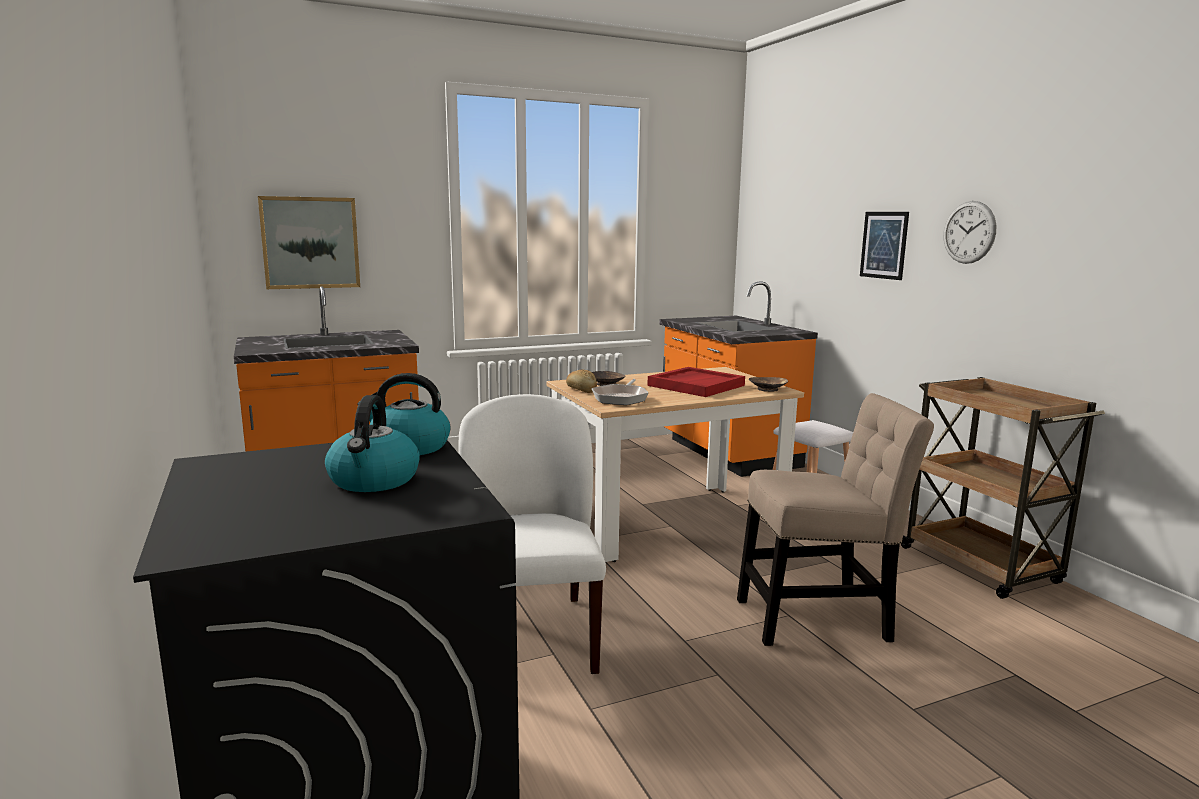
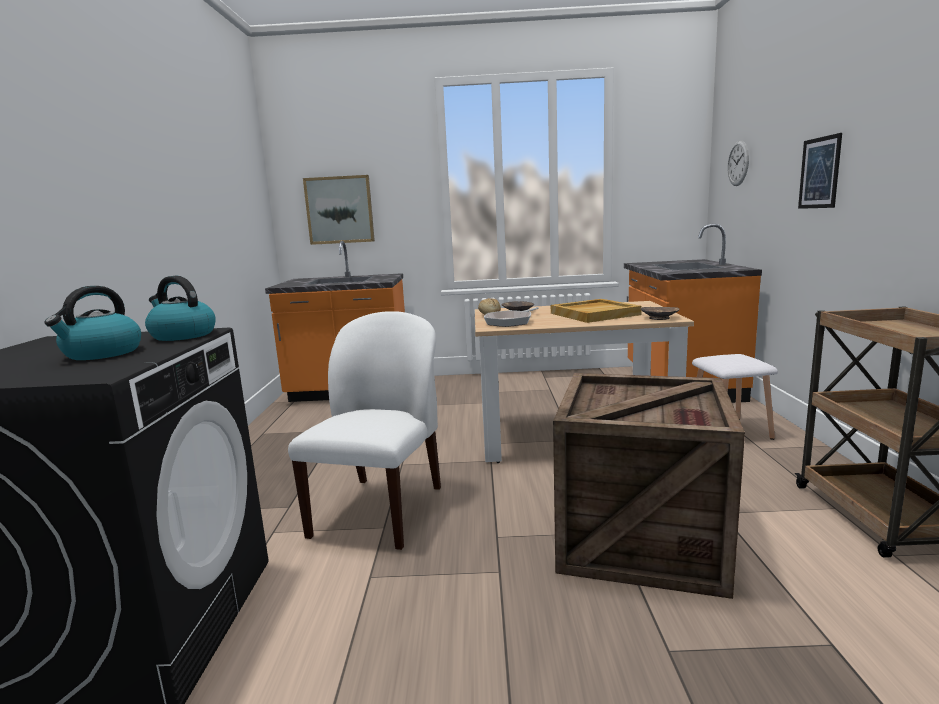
camera: 25 degrees right, 0 degrees up
(696, 385) = (594, 314): red tray -> beige tray
(819, 618) = (643, 540): beige chair -> crate
(969, 232) = (898, 143): wall clock -> wall clock (738, 163)

